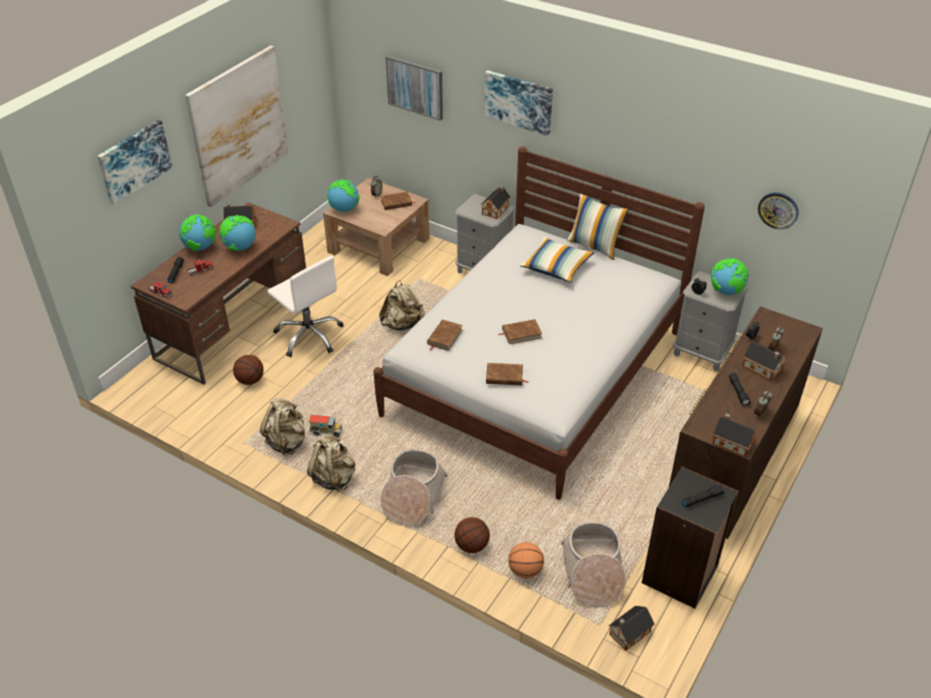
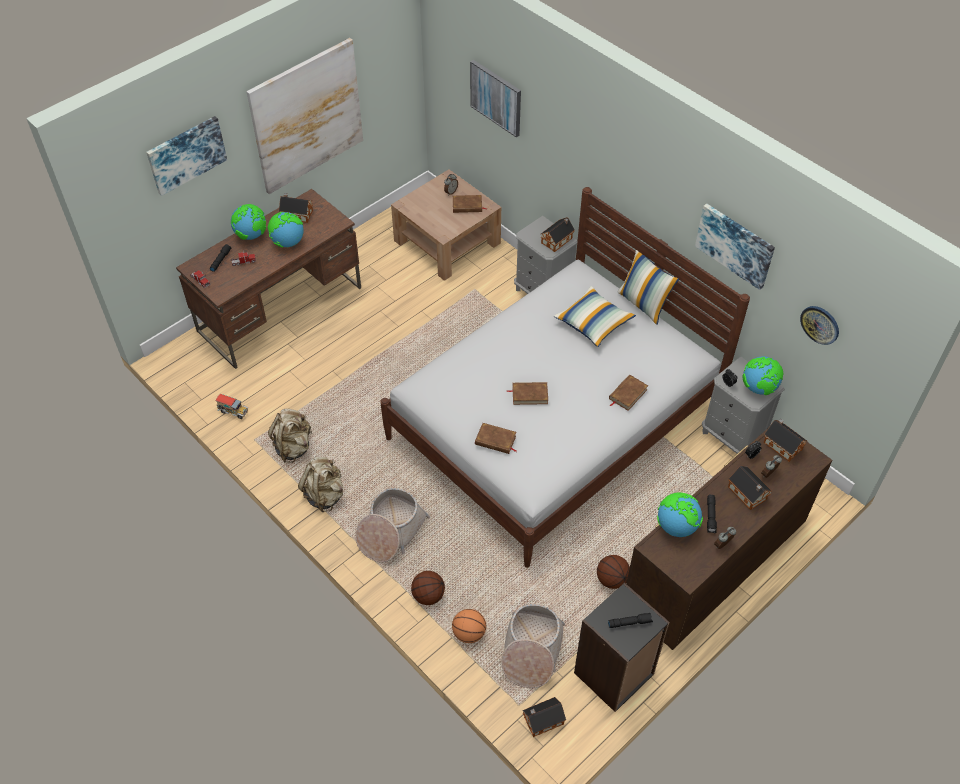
camera: 15 degrees right, 10 degrees up
(250, 380) = (278, 373): basketball -> basketball (611, 579)
(309, 335) = (348, 334): white office chair -> none
(326, 432) = (332, 445): toy truck -> toy truck (233, 412)
(344, 209) = (413, 204): globe -> globe (676, 526)
(403, 324) = (441, 340): beige backpack -> none
(444, 337) = (453, 383): brown book -> brown book (627, 394)
(519, 101) = (588, 142): picture -> picture (735, 245)
(731, 442) = (680, 570): toy house -> toy house (781, 444)

